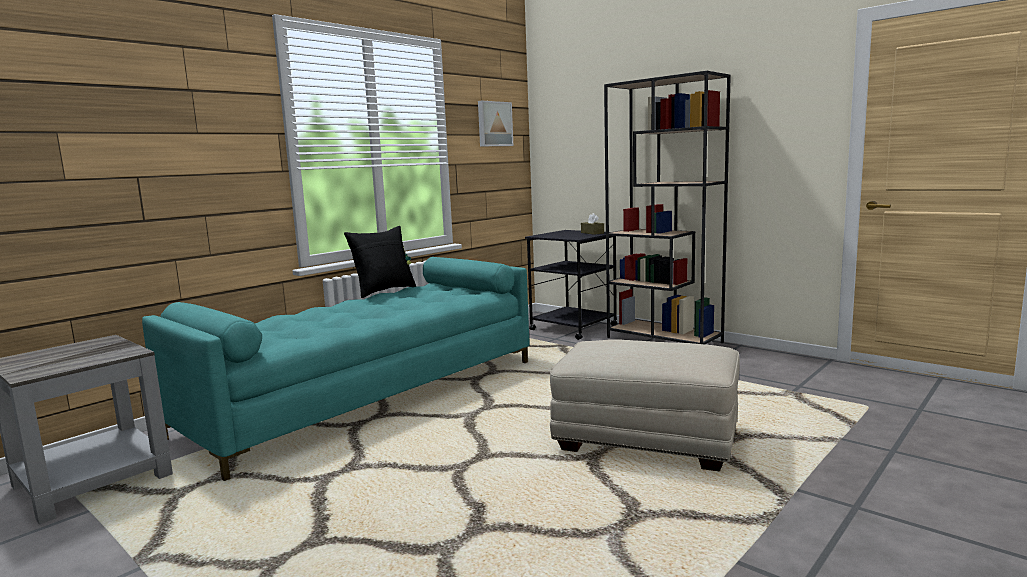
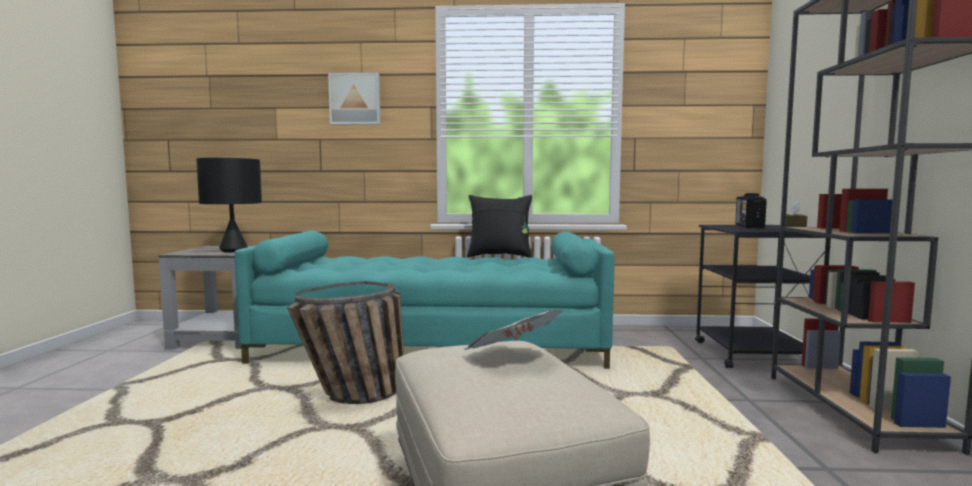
camera: 50 degrees right, 5 degrees down
(103, 351) = (233, 251): none -> black table lamp
(423, 447) = (354, 398): none -> basket
(494, 124) = (700, 92): picture -> picture (355, 99)
(563, 234) = (749, 227): none -> radio
(632, 344) = (512, 356): none -> newspaper

